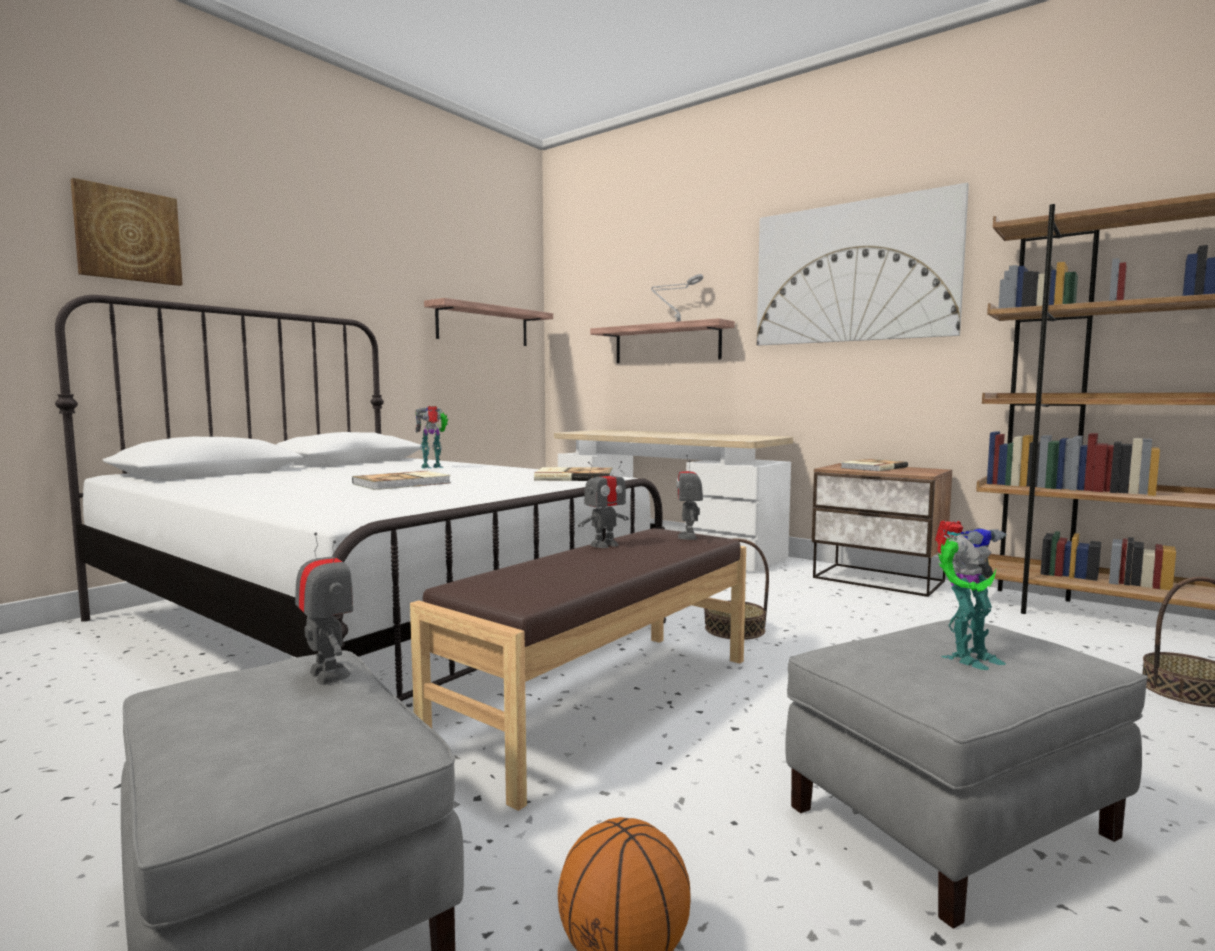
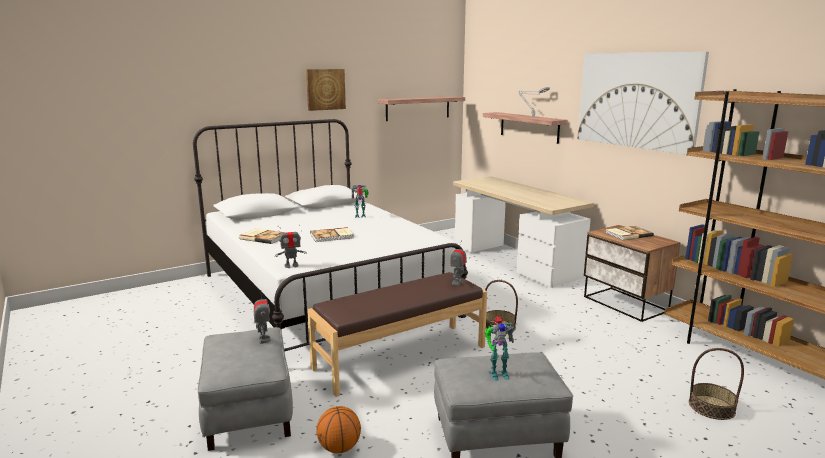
camera: 20 degrees right, 10 degrees up
(128, 235) = (221, 92): picture -> picture (325, 89)
(573, 477) = (418, 237): book -> book (264, 237)
(604, 545) = (410, 284): toy robot -> toy robot (291, 266)

